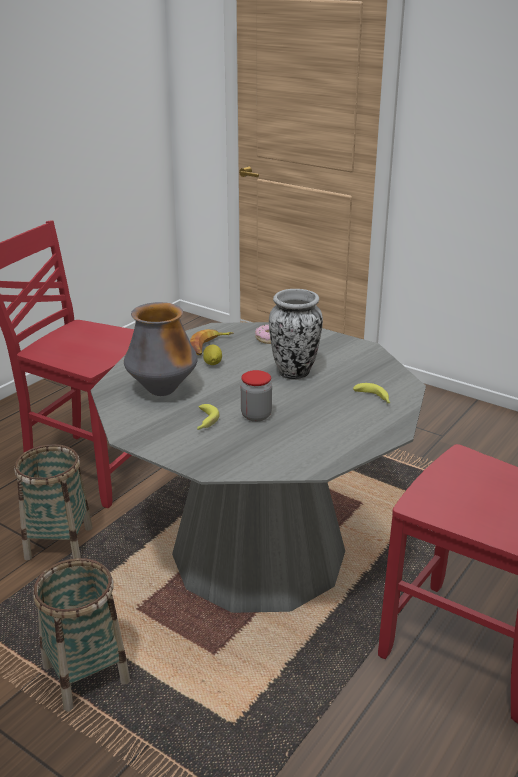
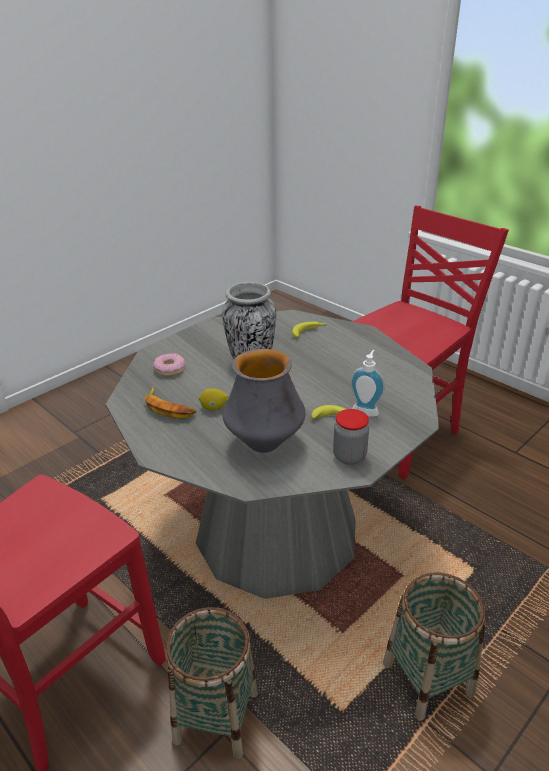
camera: 80 degrees left, 5 degrees up
(224, 437) = (366, 410): none -> soap dispenser
(256, 415) = (328, 390): jar -> jar (349, 456)

